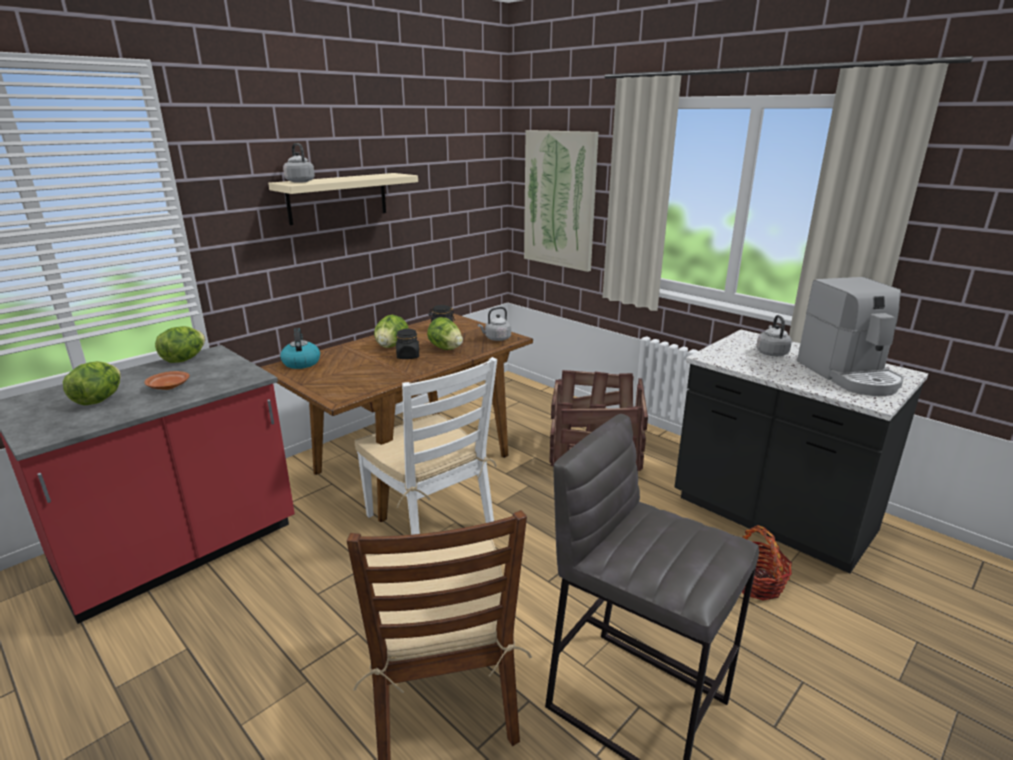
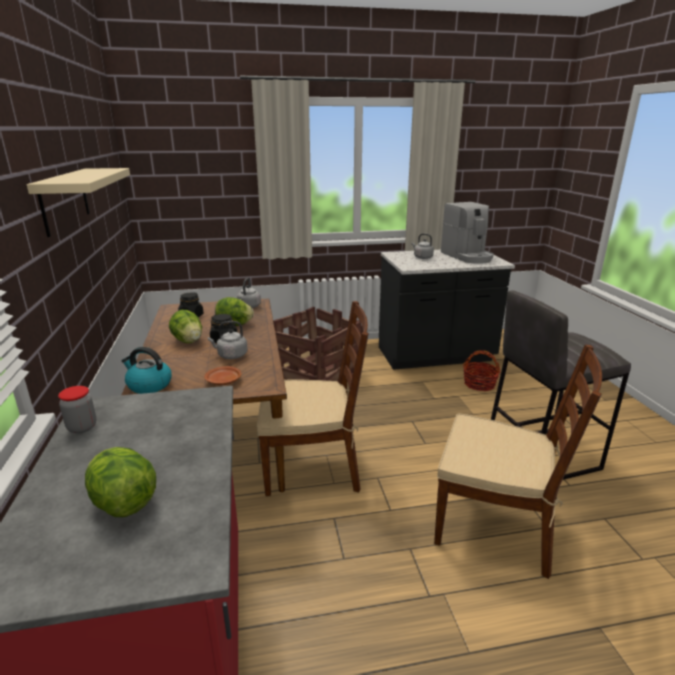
camera: 55 degrees left, 0 degrees up
(168, 386) = (159, 447): brown plate -> brown plate (223, 381)
(184, 359) = (82, 427): lettuce -> jar
(299, 181) = (62, 180): grey kettle -> grey kettle (231, 355)
(430, 522) = (313, 466): white chair -> brown chair
(559, 200) = (195, 186): picture -> none
(849, 375) = (467, 256): coffee machine -> coffee machine turned 45 degrees clockwise

